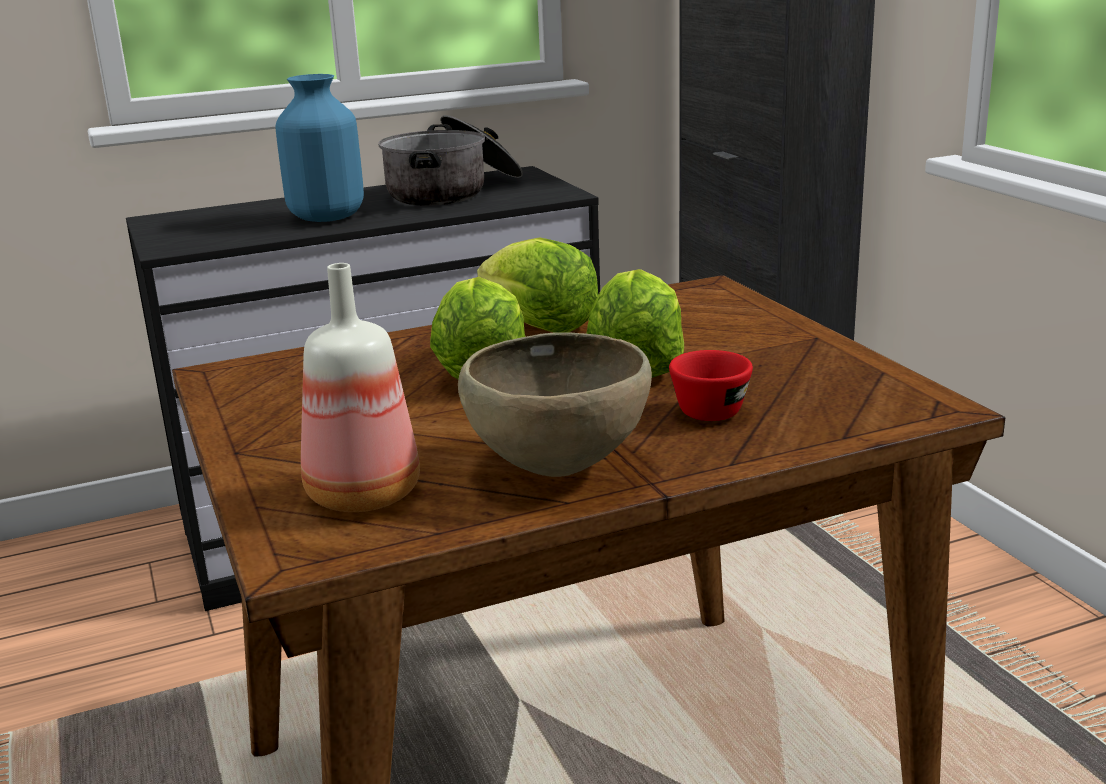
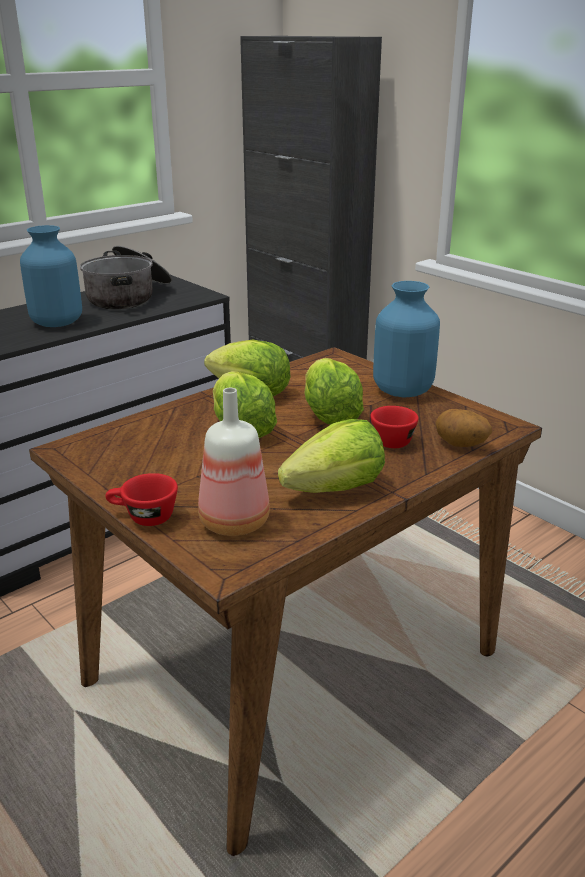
camera: 20 degrees left, 5 degrees up
(241, 471) = (143, 517): none -> red cup
(560, 468) = (336, 489): brown bowl -> lettuce
(790, 341) = (403, 390): none -> blue vase
(827, 428) = (460, 445): none -> potato

